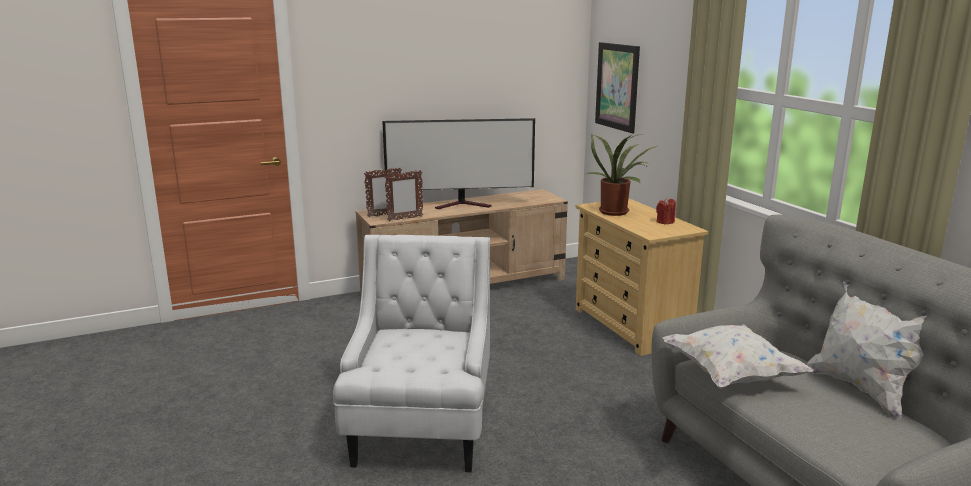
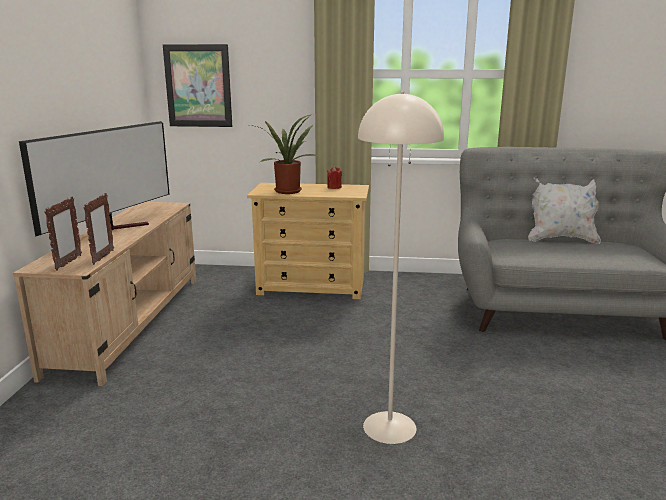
camera: 60 degrees left, 0 degrees up
(421, 430) = (389, 426): white armchair -> beige floor lamp
(730, 376) = (529, 257): white pillow -> none

